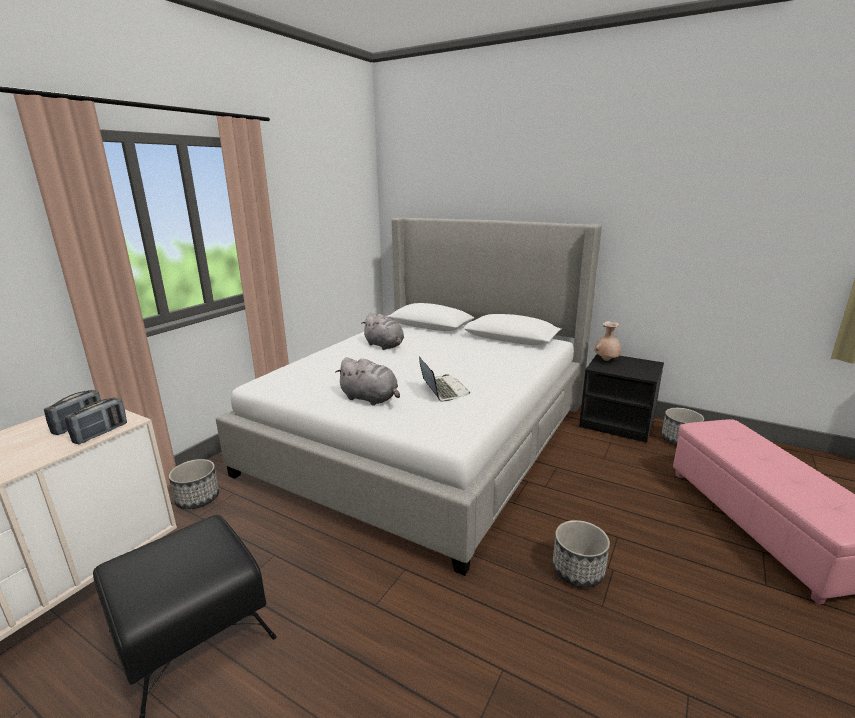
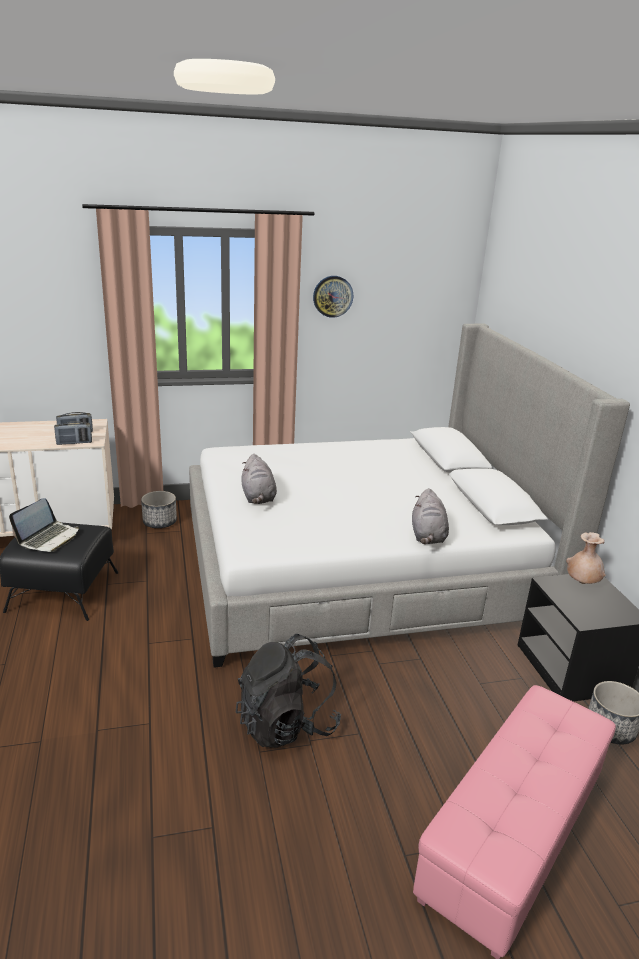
camera: 45 degrees right, 5 degrees up
(288, 208) = (333, 296): none -> wall clock
(385, 346) = (362, 460): grey plush toy -> grey plush toy (428, 536)
(443, 390) = (317, 518): laptop -> laptop (49, 538)
(578, 570) = (286, 724): planter -> black backpack

